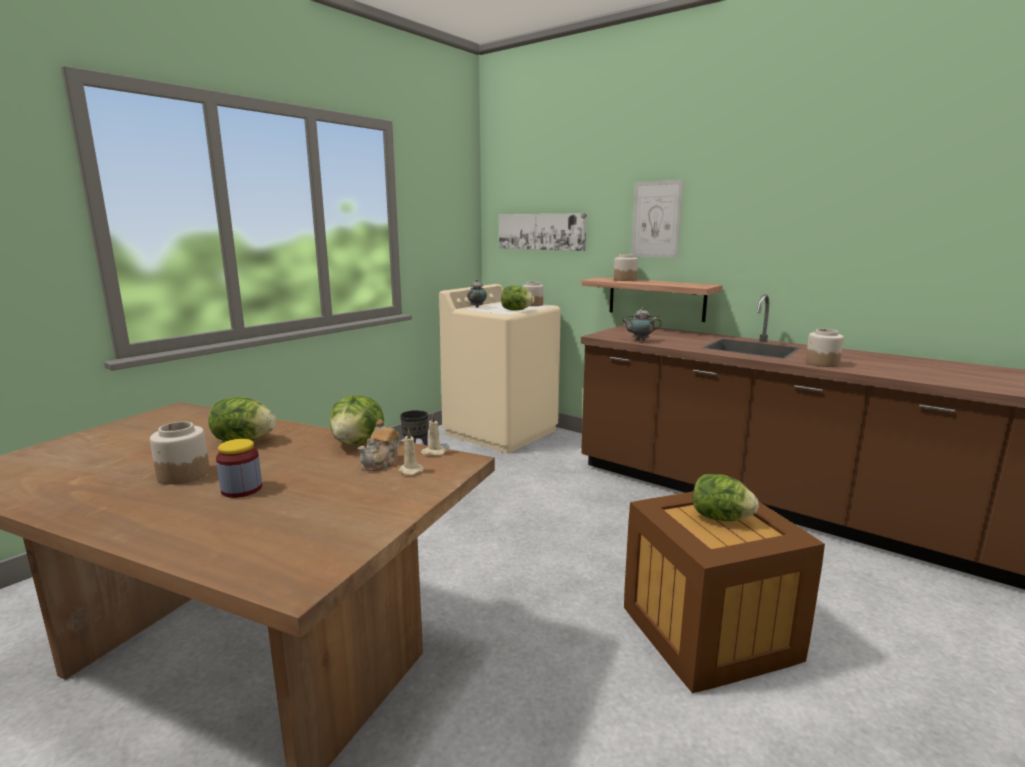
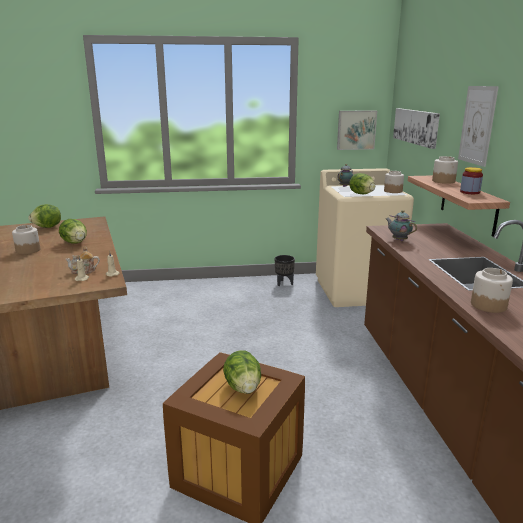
camera: 45 degrees right, 5 degrees up
(242, 489) = (25, 263): jar -> jar (469, 192)
(358, 443) = (102, 258): lettuce -> lettuce (48, 227)
(454, 241) = (356, 130): none -> picture

